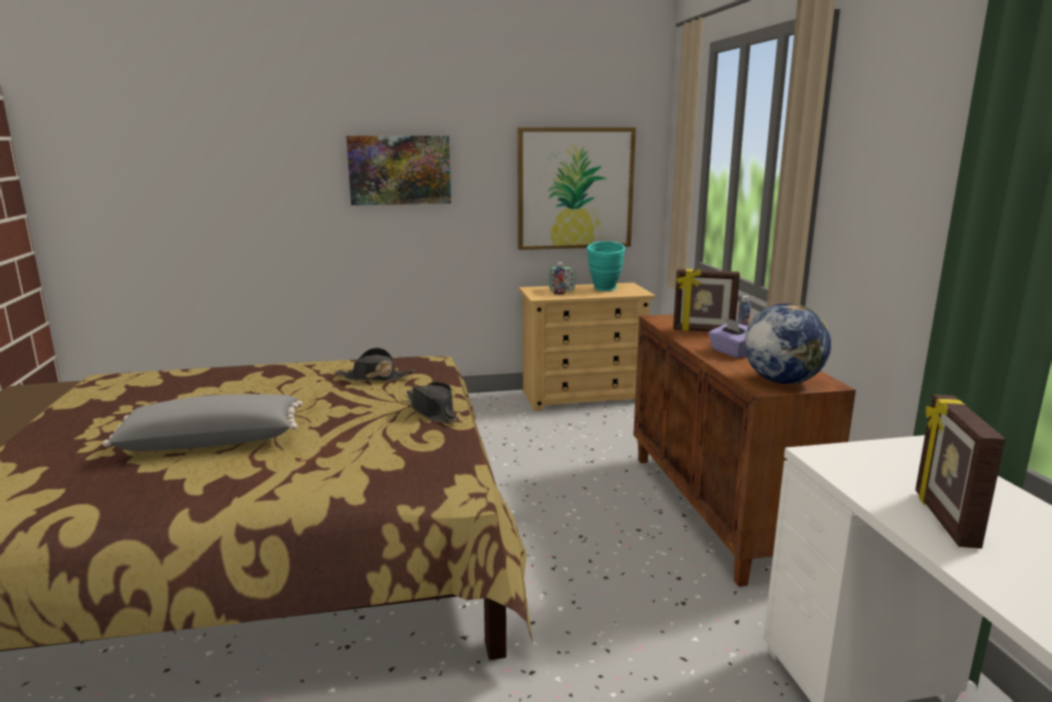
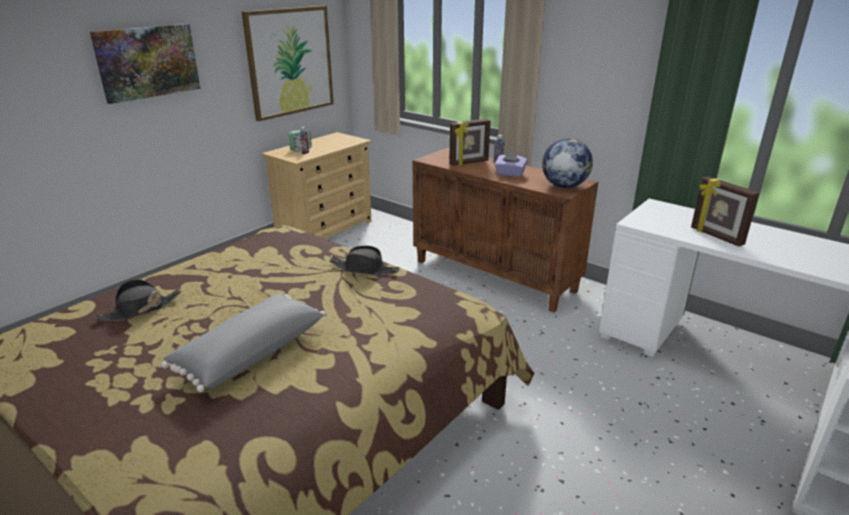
camera: 40 degrees left, 10 degrees up
(374, 377) = (271, 259): black hat -> black hat (140, 309)
(605, 290) = (331, 142): turquoise vase -> none

